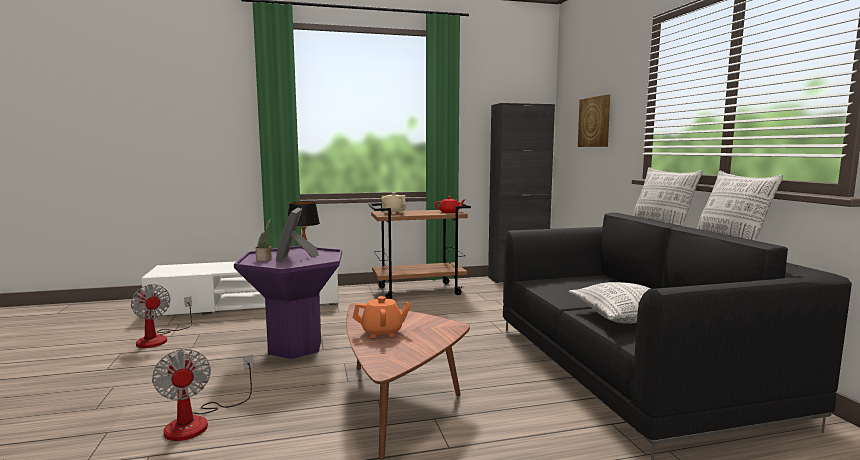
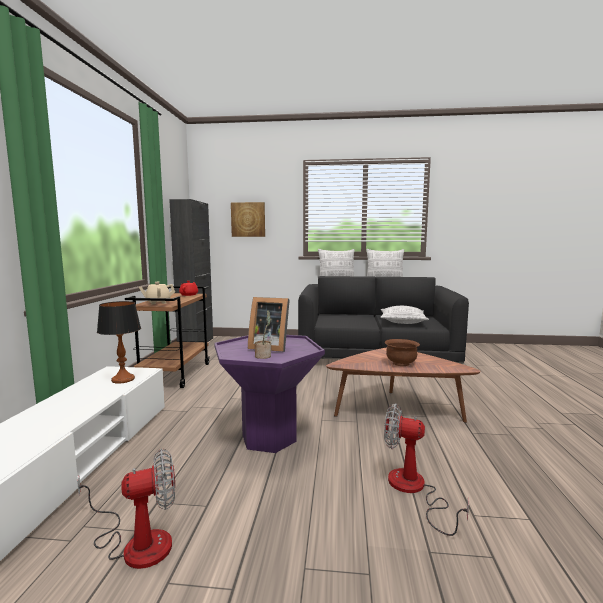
camera: 70 degrees left, 0 degrees up
(199, 421) = (413, 490): fan -> fan turned 150 degrees counterclockwise
(382, 332) = (401, 363): orange teapot -> brown bowl

